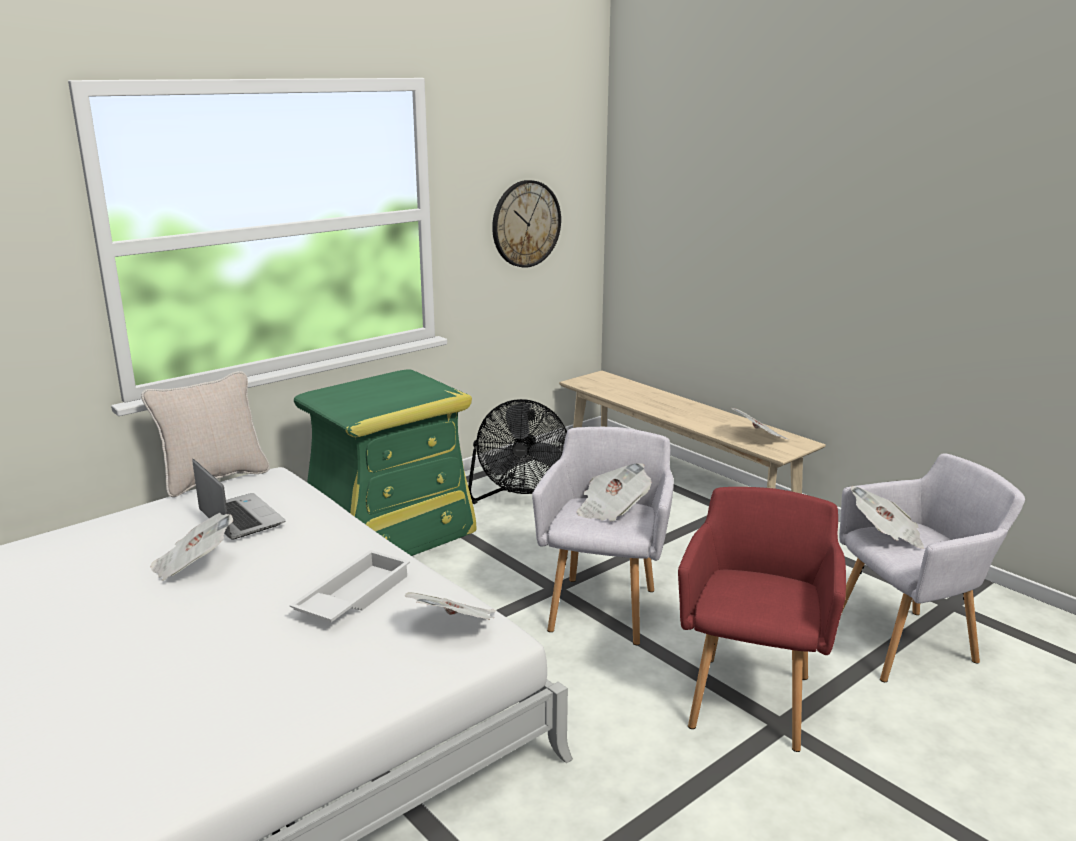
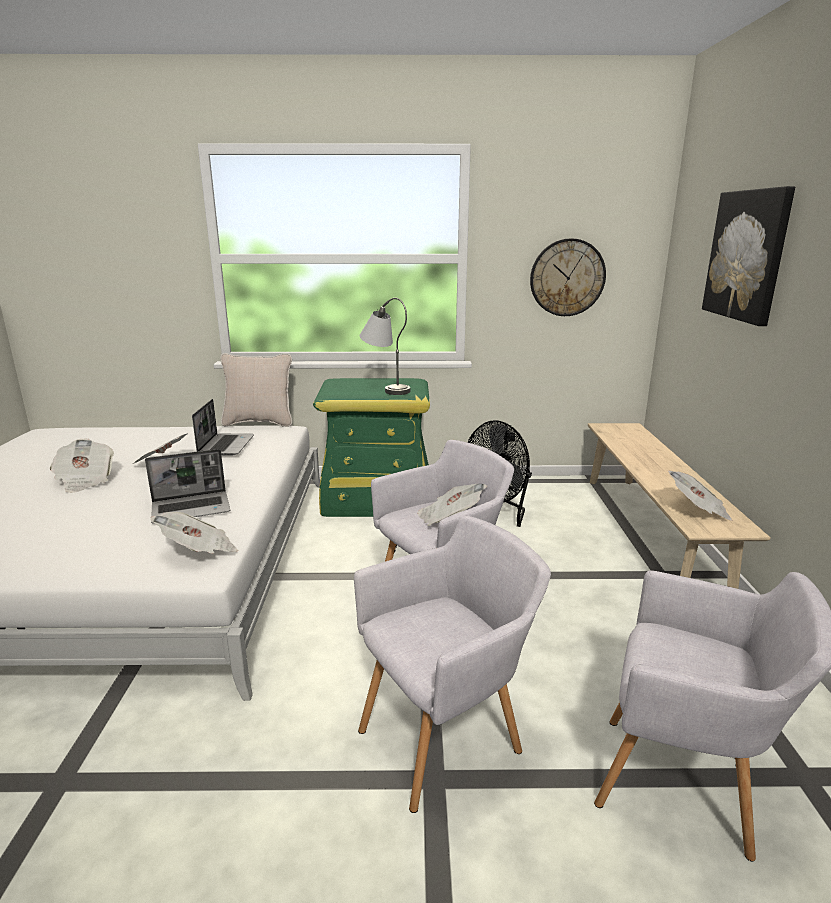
camera: 40 degrees right, 0 degrees up
(352, 596) = (192, 508): white tray -> laptop
(397, 390) = (385, 388): none -> grey table lamp
(736, 198) = (747, 255): none -> picture
(752, 696) = (446, 737): red armchair -> grey armchair
(886, 535) = (675, 642): newspaper -> newspaper (85, 480)

